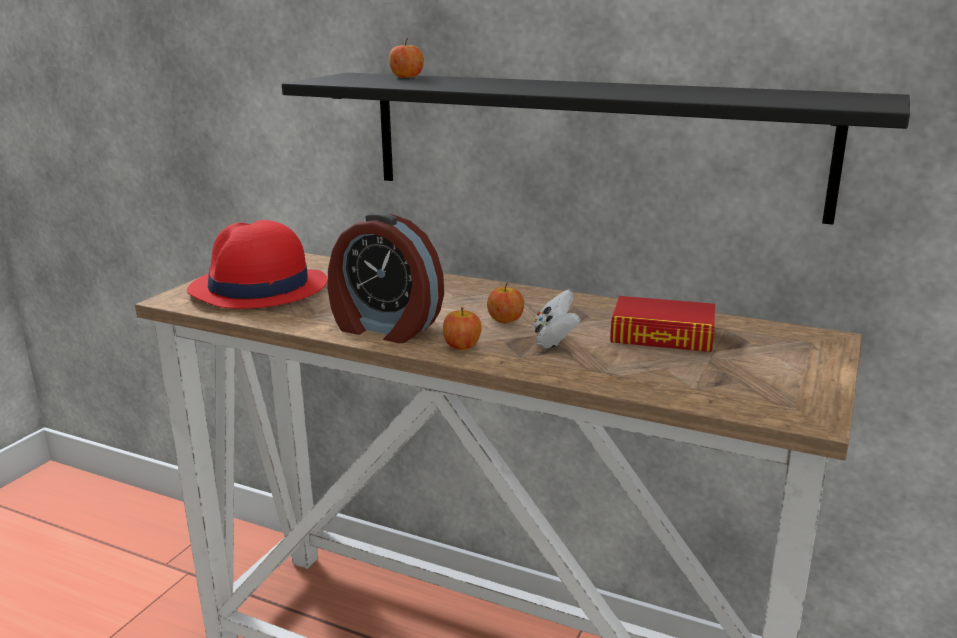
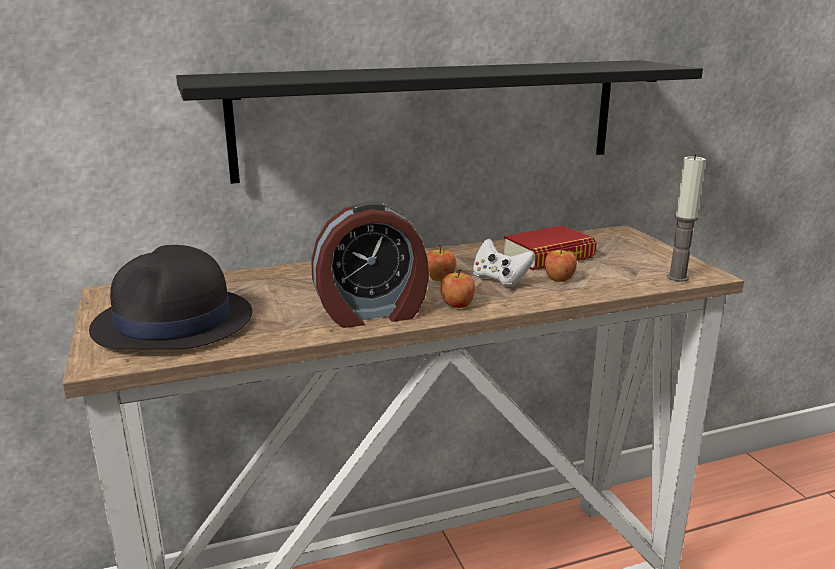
camera: 45 degrees left, 0 degrees up
(258, 288) = (174, 323): red hat -> black hat
(406, 77) = (275, 74): apple -> apple (559, 279)
(757, 406) = (677, 277): none -> candle

